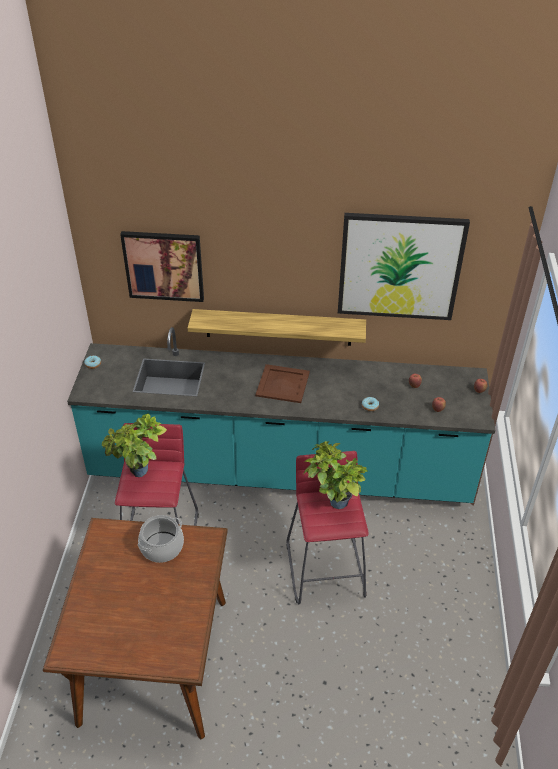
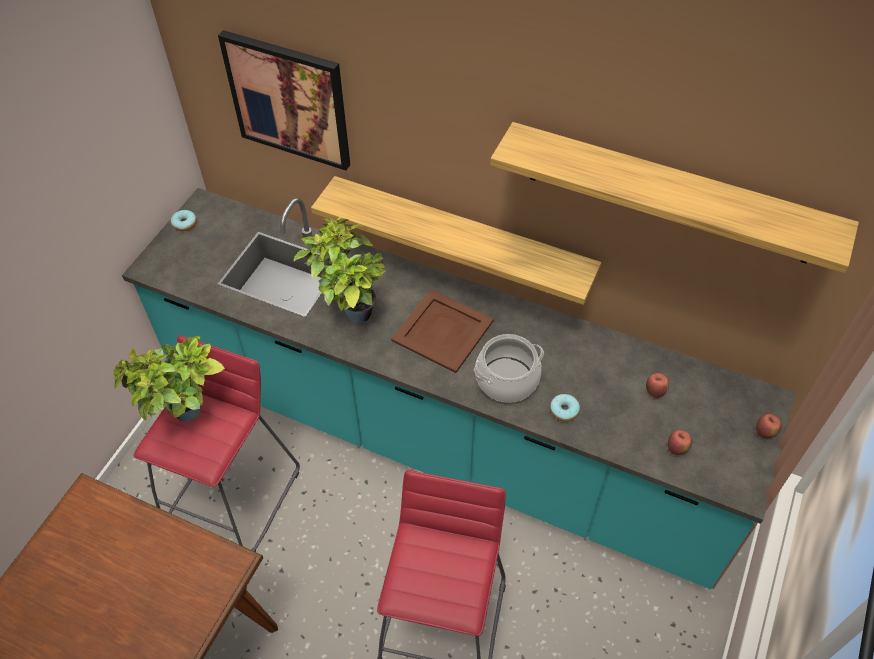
camera: 20 degrees right, 10 degrees up
(162, 547) = (153, 558): cooking pot -> cooking pot (507, 380)
(333, 503) = (447, 558): potted plant -> potted plant (351, 312)
(400, 267) = (670, 194): picture -> shelf

